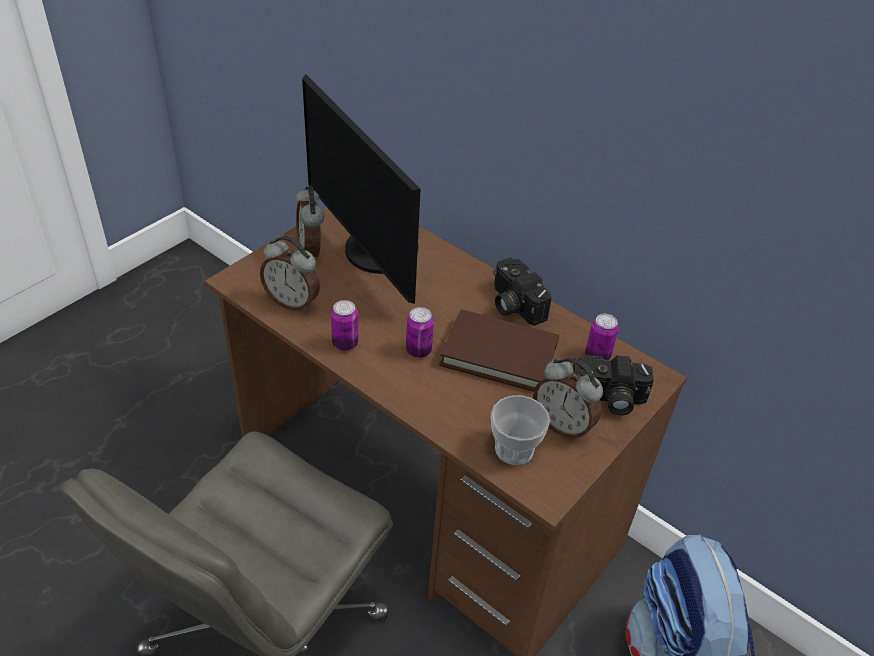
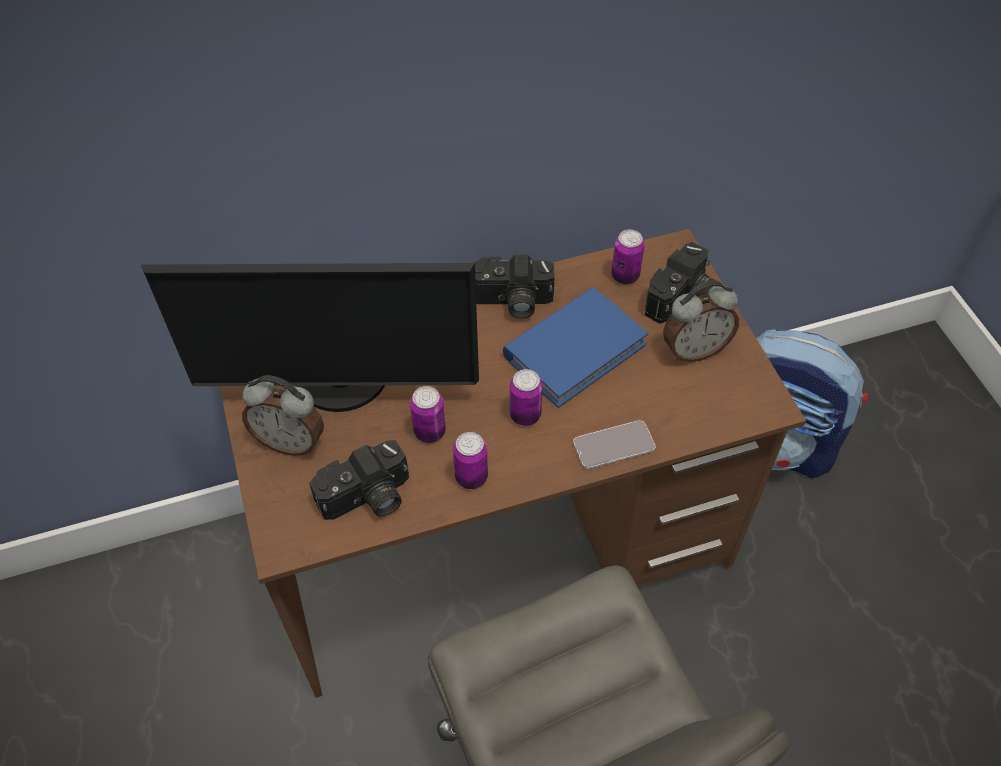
camera: 55 degrees left, 10 degrees up
(292, 302) = (367, 499): alarm clock -> camera
(366, 309) = (429, 432): none -> can
(429, 409) = (614, 446): none -> phone
(499, 355) = (574, 350): brown book -> blue book
(514, 449) = (703, 403): cup -> none

